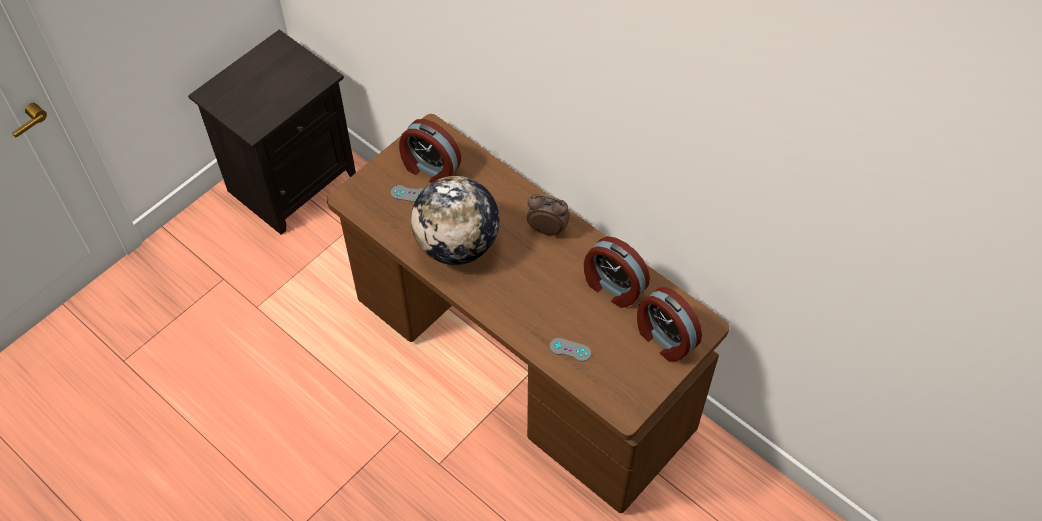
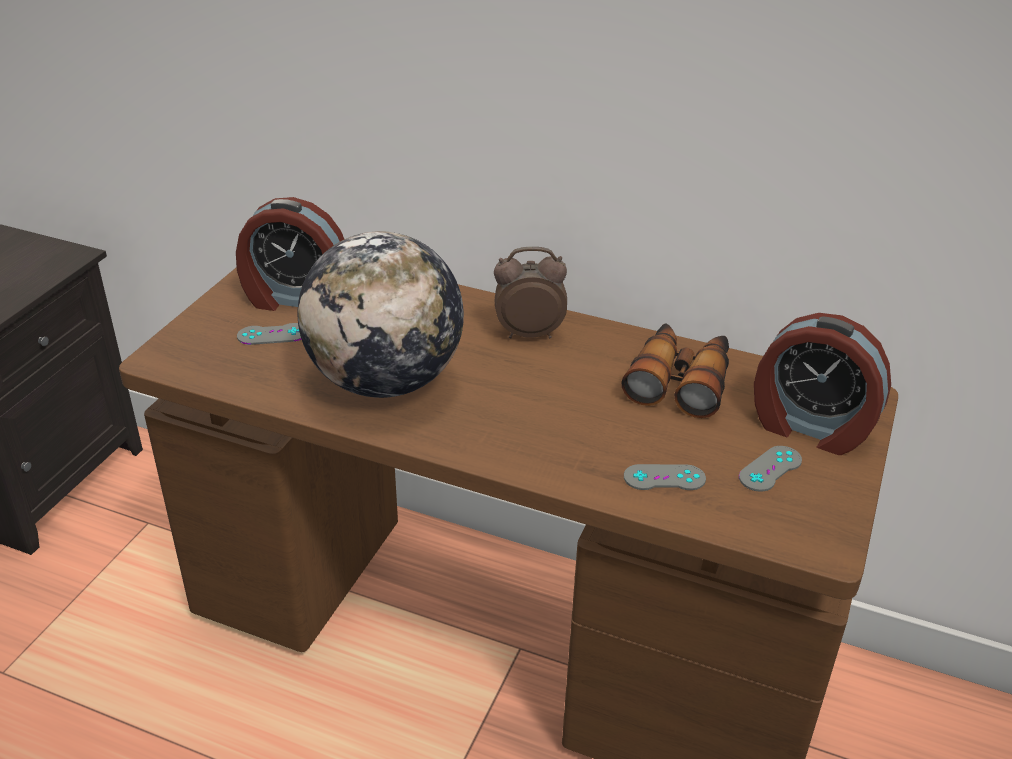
camera: 20 degrees left, 20 degrees down
(613, 287) = (680, 380): alarm clock -> binoculars
(627, 359) = (770, 469): none -> grey game controller

